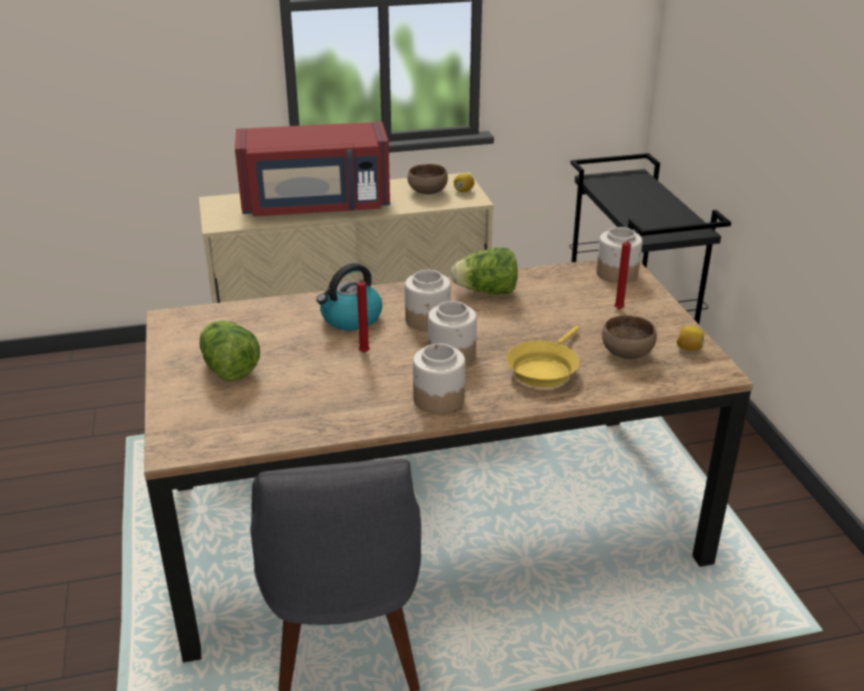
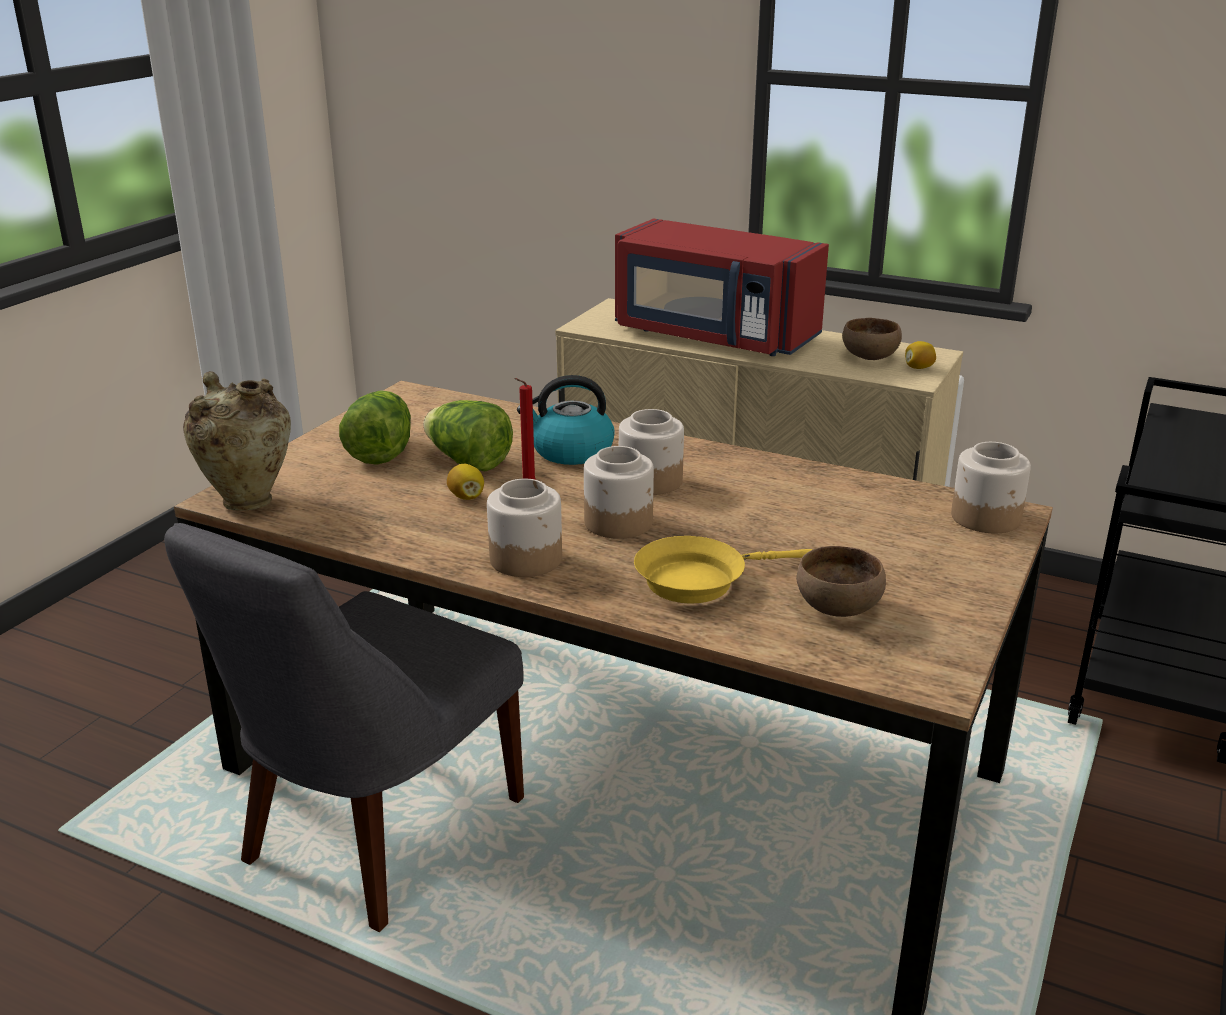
camera: 40 degrees right, 5 degrees down
(194, 442) = (248, 500): none -> beige vase
(486, 292) = (769, 478): lettuce -> lettuce (468, 462)
(620, 310) = (915, 558): red candle -> none
(688, 348) = (939, 638): lemon -> lemon (466, 497)

